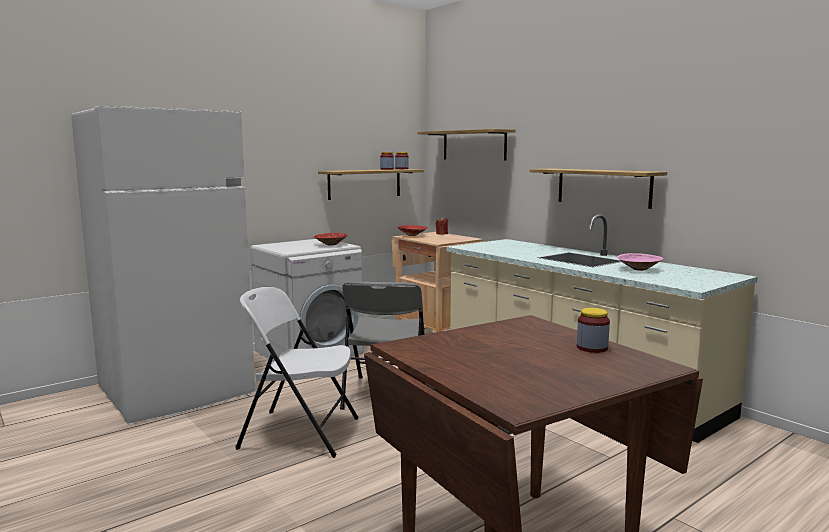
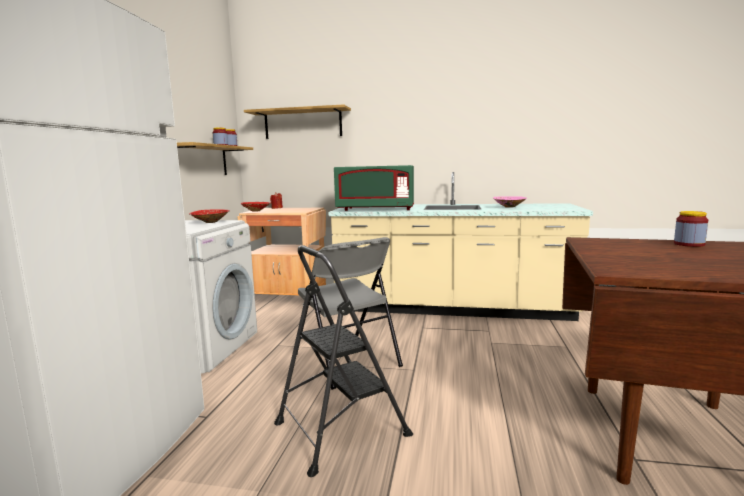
camera: 40 degrees left, 0 degrees up
(300, 433) = (337, 429): white chair -> black step ladder
(496, 250) = (376, 209): none -> green microwave
(603, 187) = (442, 152): shelf -> none

